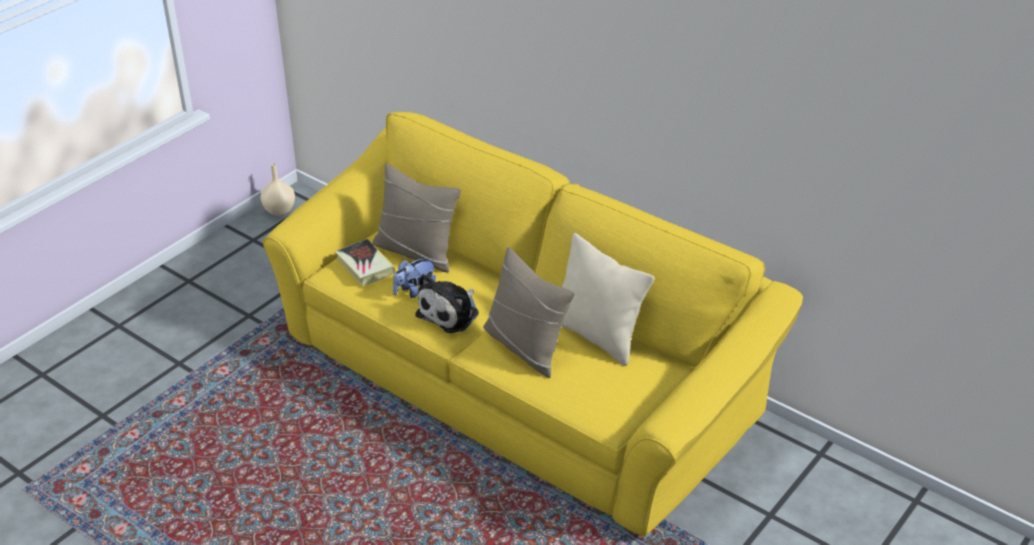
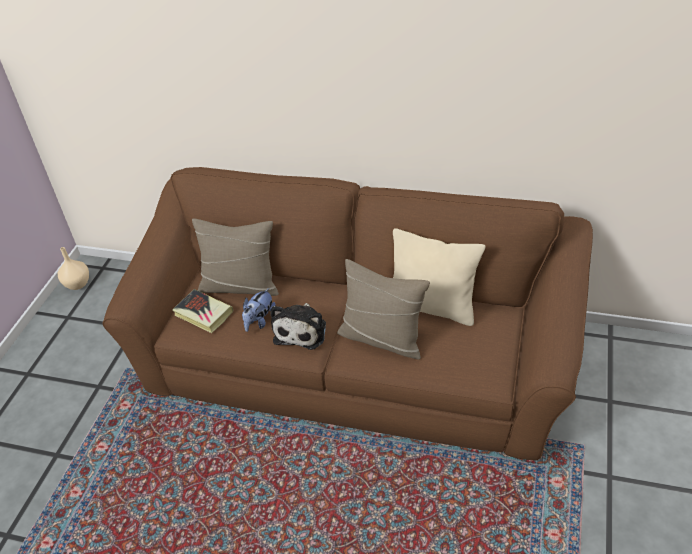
camera: 20 degrees left, 5 degrees up
(518, 377) = (354, 359): yellow sofa -> brown sofa

